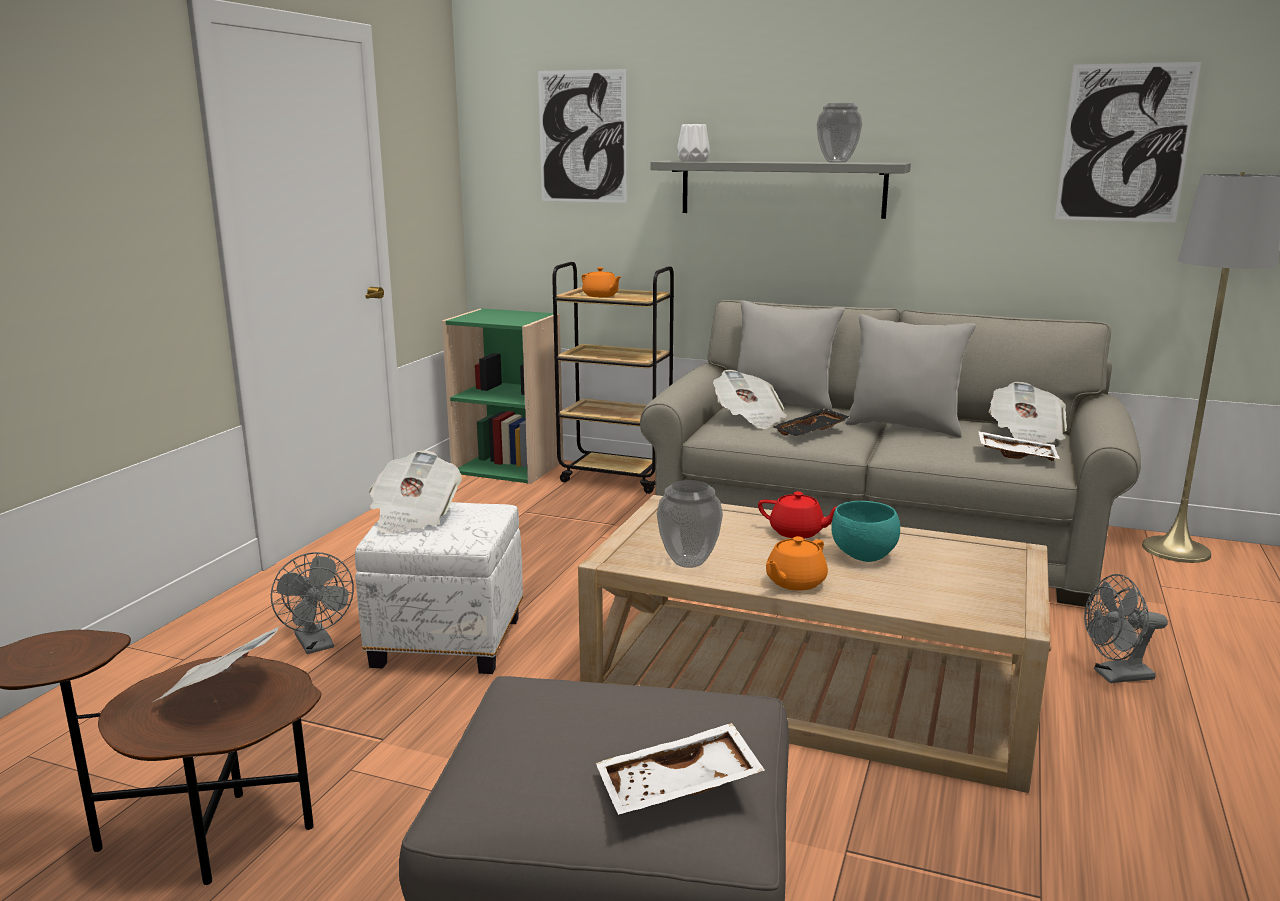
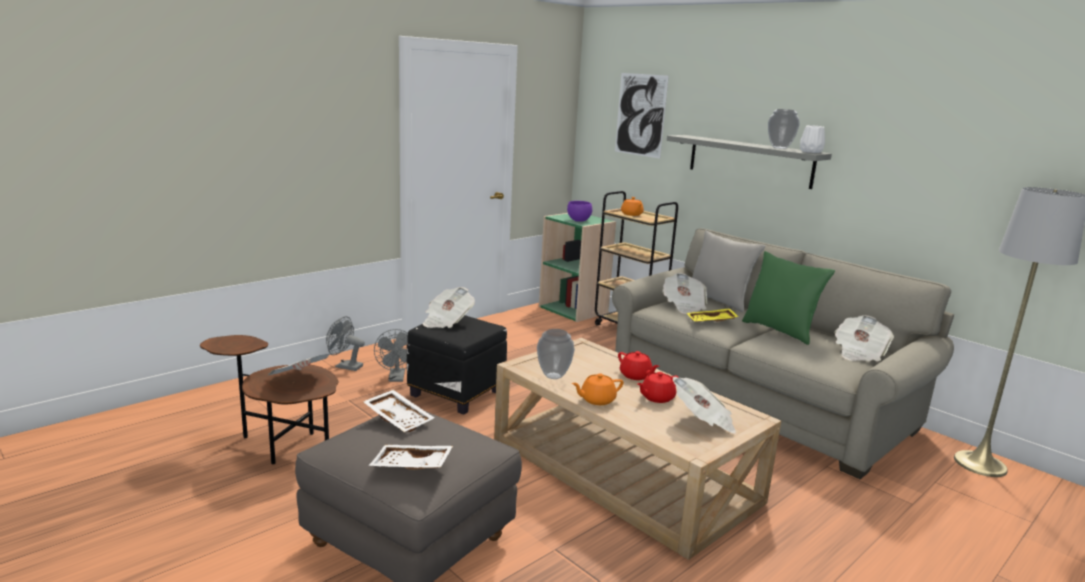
camera: 25 degrees right, 0 degrees up
(450, 641) = (458, 393): white ottoman -> black ottoman
(505, 319) = (578, 220): none -> purple bowl
(692, 160) = (694, 137): white vase -> white vase (810, 151)
(811, 432) = (711, 321): black tray -> yellow tray
(864, 557) = (656, 398): turquoise bowl -> red teapot
(904, 427) = (780, 330): grey pillow -> green pillow
(965, 573) = (703, 421): none -> newspaper
(1016, 455) = (830, 363): white tray -> white tray (399, 418)
(1116, 676) = (826, 522): grey fan -> grey fan (345, 366)
(1124, 143) = (982, 157): picture -> none

